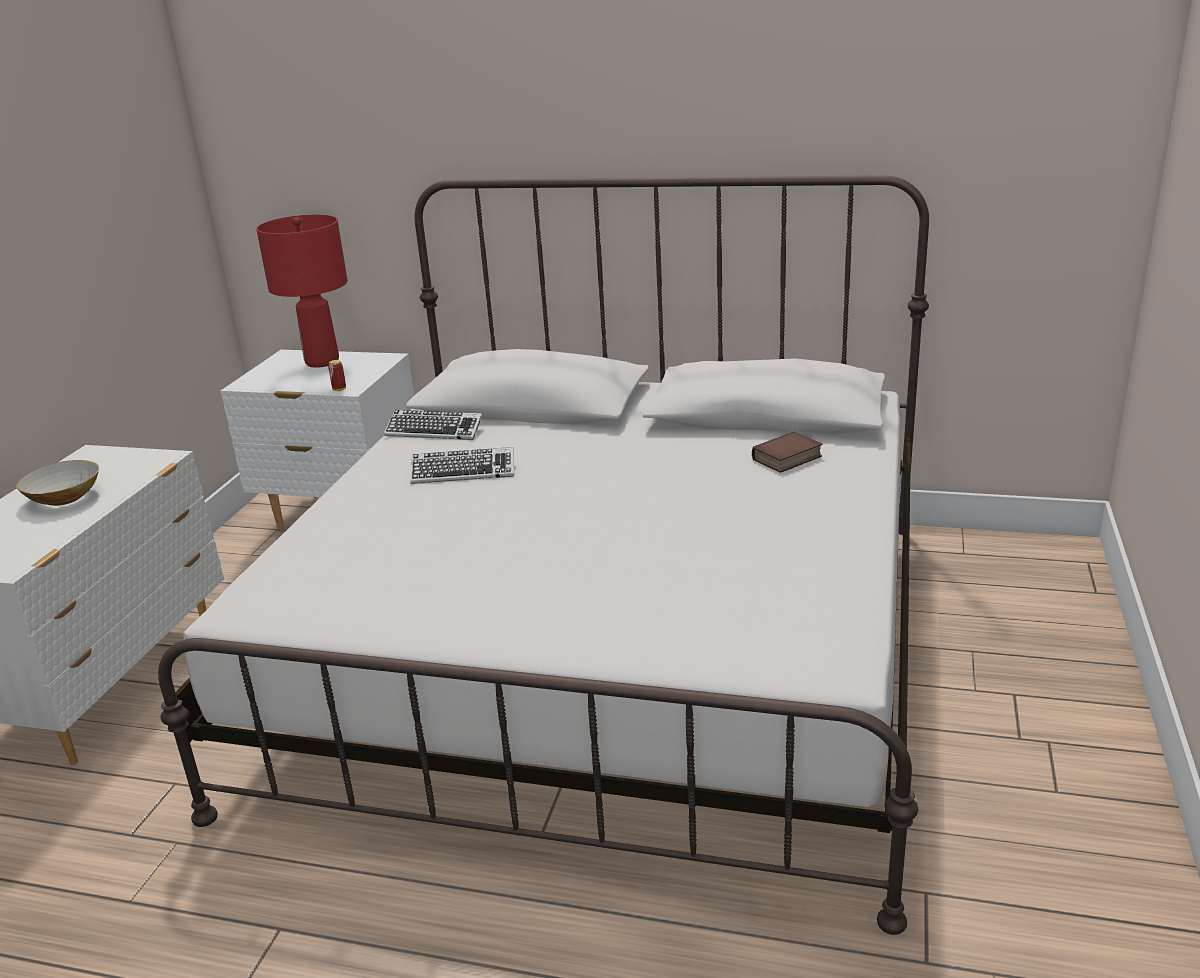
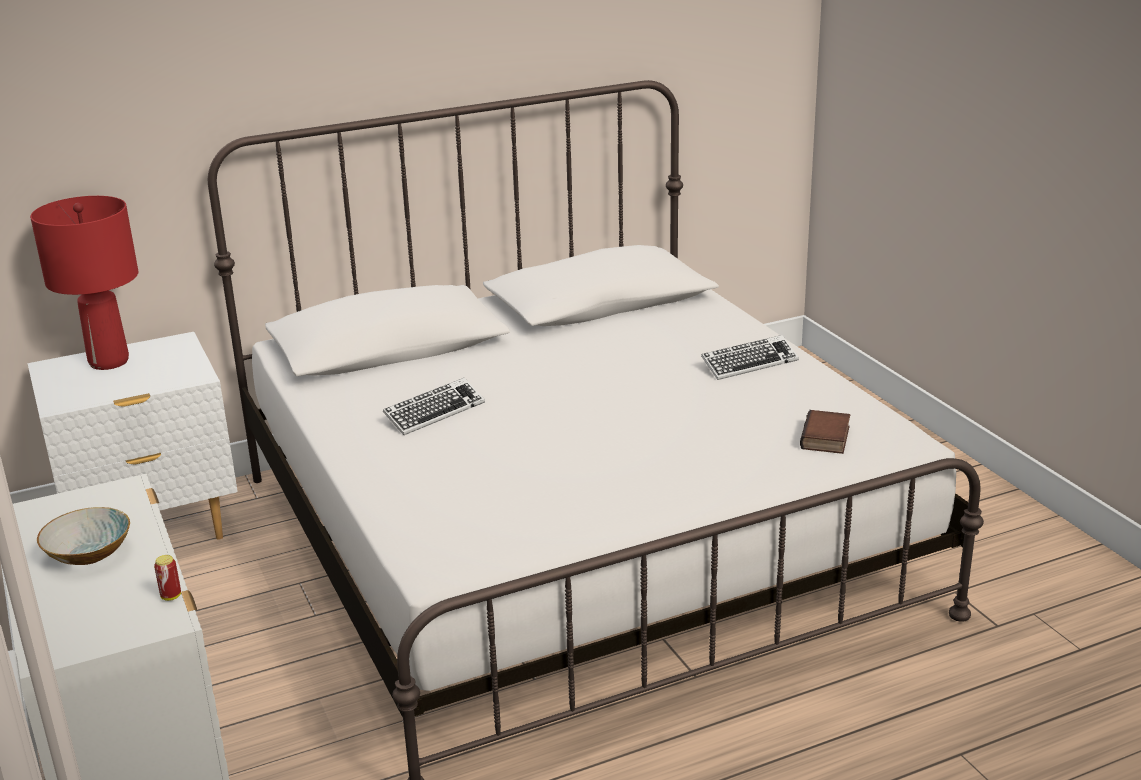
camera: 40 degrees left, 0 degrees up
(339, 389) = (186, 380): can -> can (171, 596)
(434, 431) = (342, 390): keyboard -> keyboard (749, 363)
(787, 459) = (673, 328): book -> book (827, 438)

